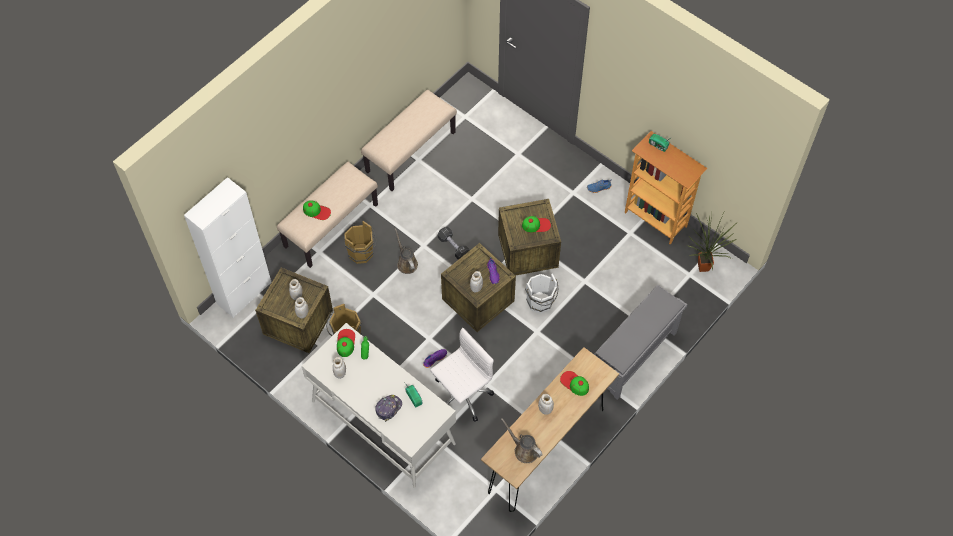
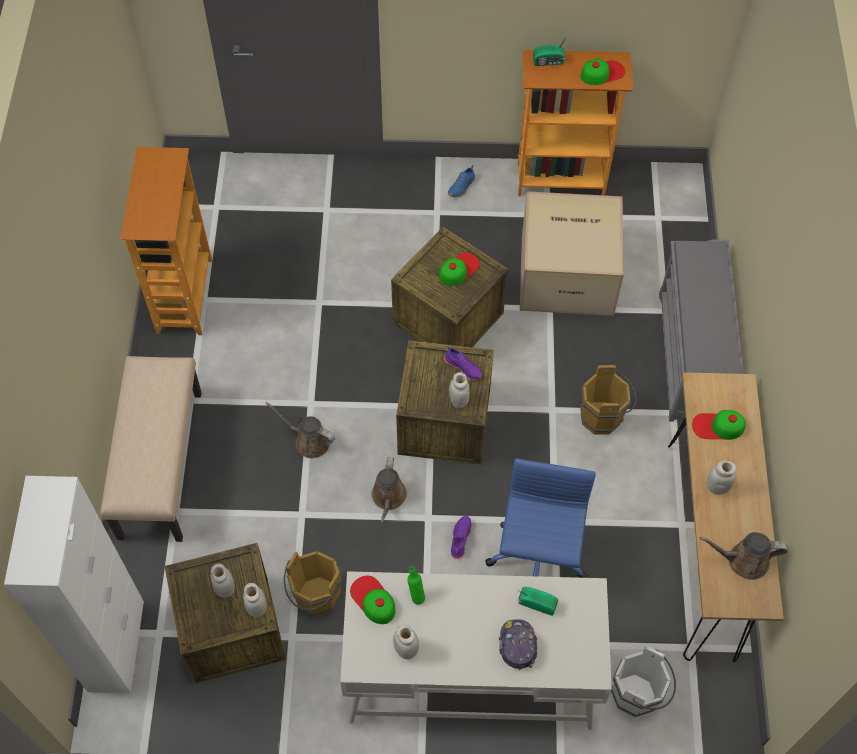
camera: 40 degrees left, 0 degrees up
(316, 211) = (145, 452): cap -> cap (602, 73)
(362, 254) = (239, 472): brown bucket -> brown bucket (604, 417)
(410, 151) = (183, 295): beige bench -> bookcase
(419, 316) = (388, 498): none -> brown watering can
(453, 247) = (351, 378): black dumbbell -> none
(461, 395) = (537, 559): white office chair -> blue office chair
(540, 304) = (524, 372): white bucket -> white bucket (638, 696)
(612, 270) = (568, 273): none -> cardboard box
(703, 269) = (667, 202): potted plant -> none

